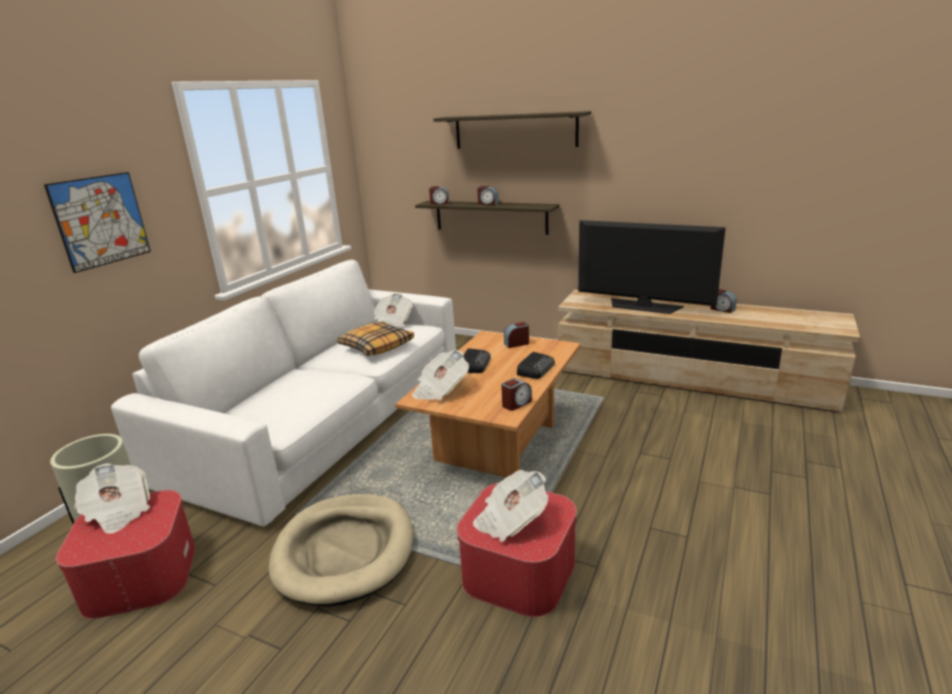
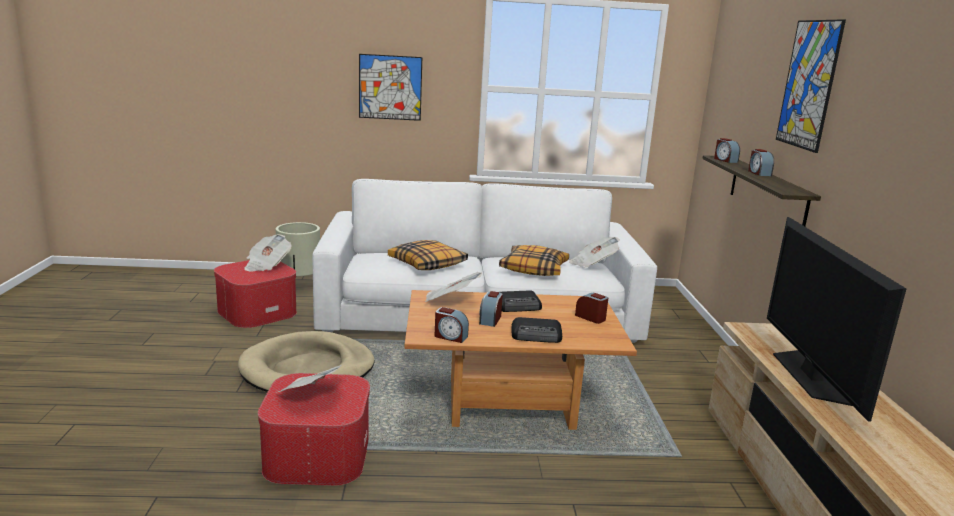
camera: 60 degrees right, 5 degrees down
(309, 390) = (427, 264): none -> pillow
(515, 131) = (808, 84): shelf -> picture
(722, 309) = (905, 443): alarm clock -> alarm clock (490, 320)

